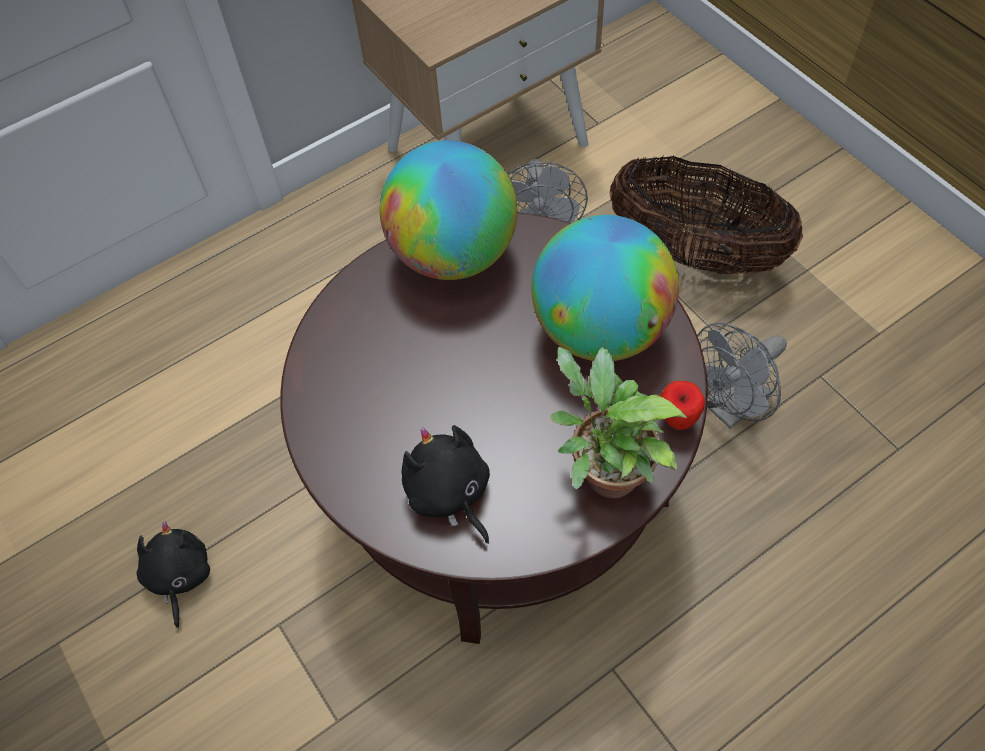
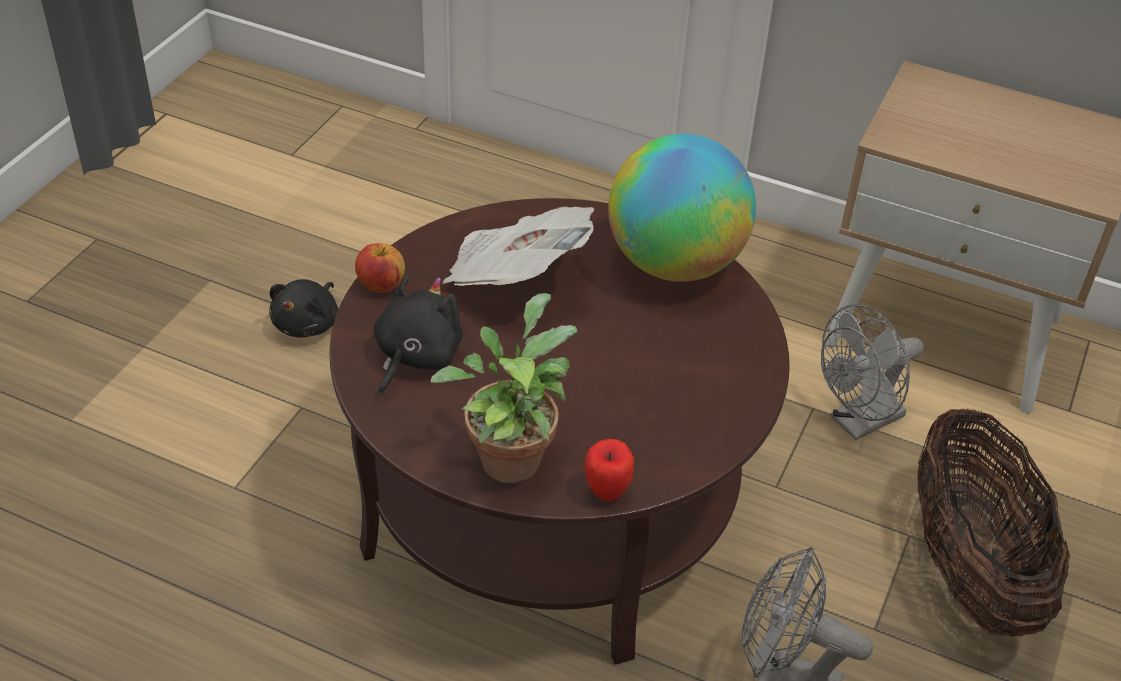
camera: 55 degrees right, 15 degrees down
(179, 576) = (308, 323): black plush toy -> black plush toy turned 150 degrees clockwise
(339, 483) = (381, 284): none -> apple
(396, 372) = (516, 276): none -> newspaper
(600, 329) = (670, 397): globe -> none

